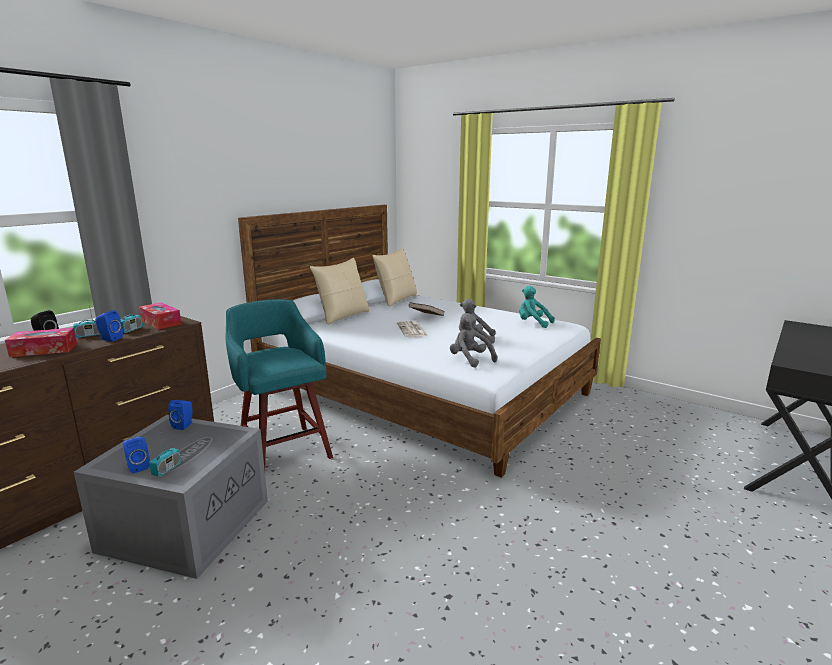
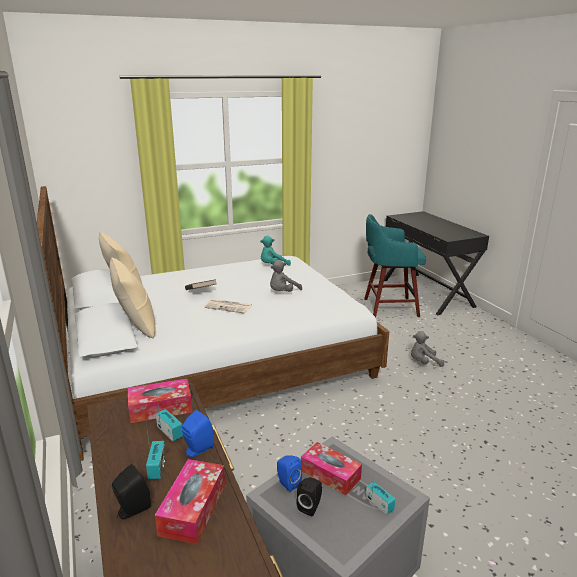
camera: 60 degrees left, 5 degrees up
(138, 466) = (363, 524): blue speaker -> none
(157, 440) = (310, 506): none -> black speaker
(202, 439) = (330, 474): none -> tissue box
(284, 450) = (246, 470): turquoise stool -> turquoise stool (388, 307)
(470, 360) = (324, 306): grey plush toy -> grey plush toy (423, 362)

